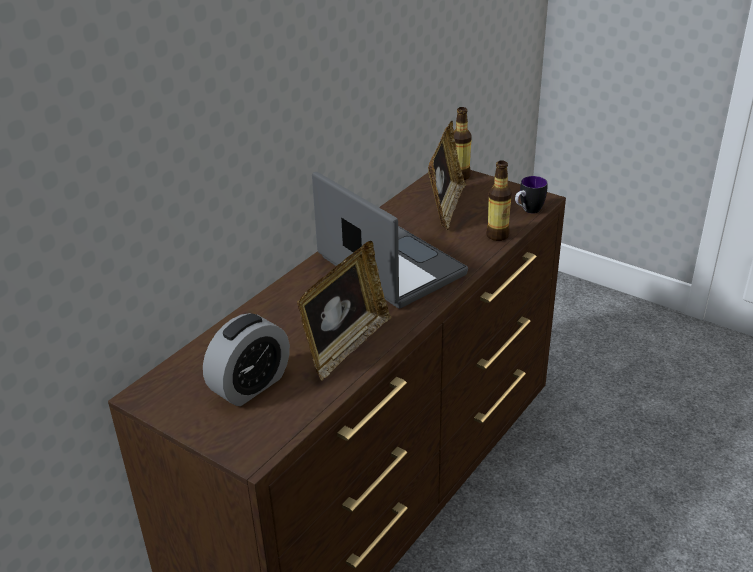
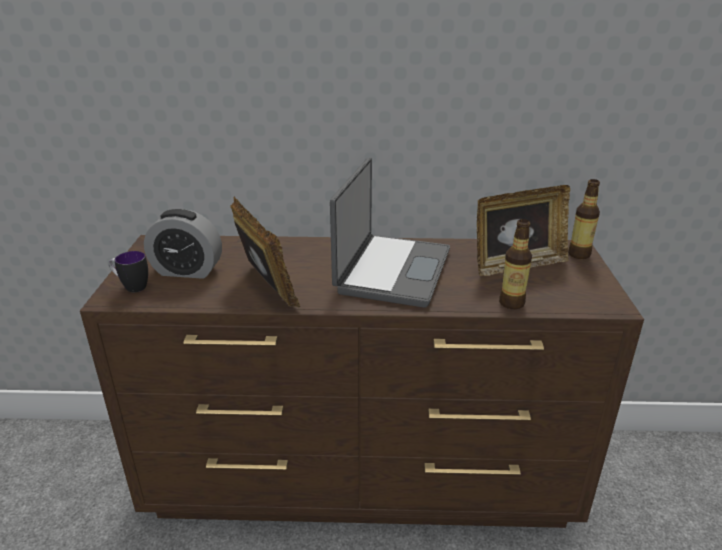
camera: 55 degrees right, 5 degrees down
(345, 346) = (265, 289): picture frame -> picture frame turned 120 degrees counterclockwise
(528, 211) = (579, 305): mug -> mug (131, 287)

